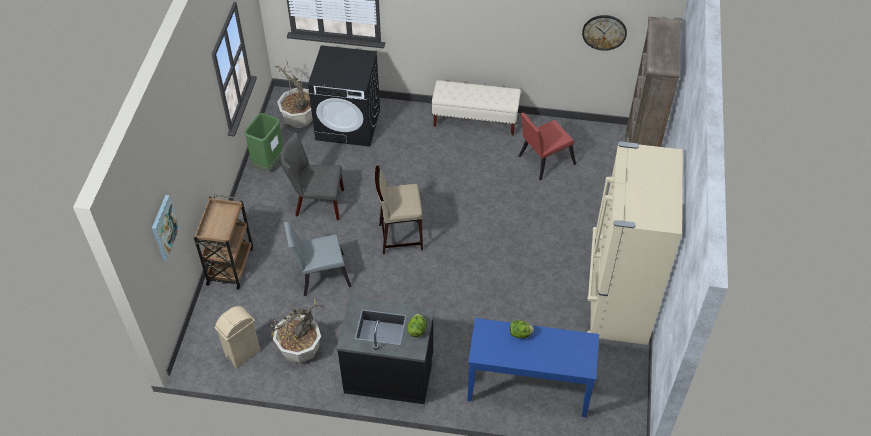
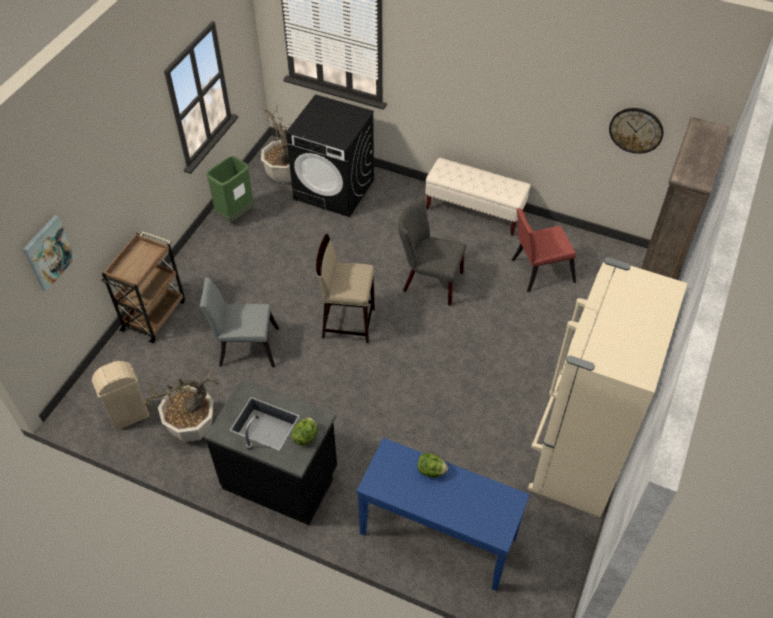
camera: 15 degrees right, 0 degrees up
(316, 203) = (269, 266): grey chair -> grey chair (429, 281)

